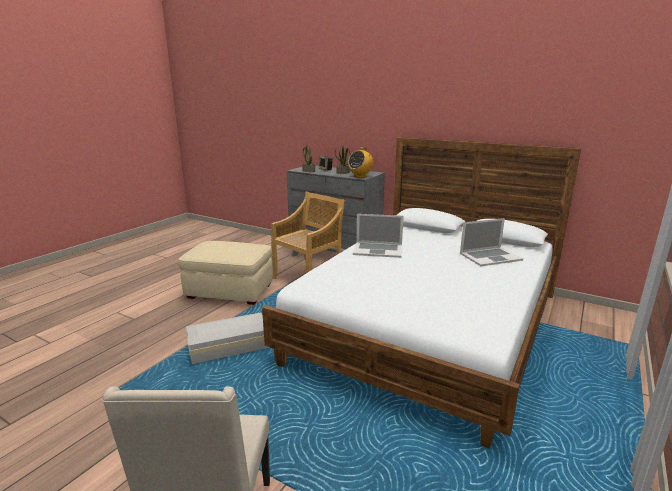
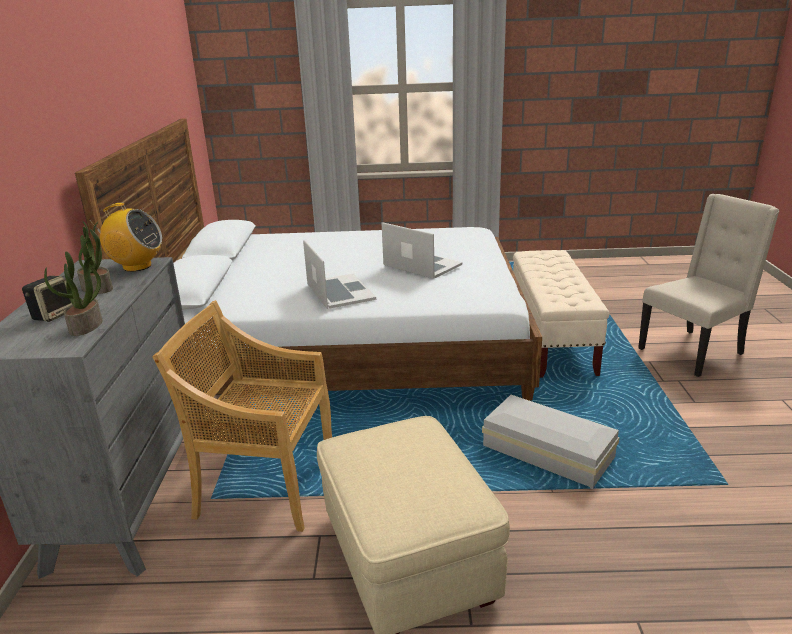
camera: 120 degrees left, 5 degrees up
(348, 429) = (551, 339): none -> beige bench
(490, 256) = (299, 246): laptop -> laptop (421, 265)

